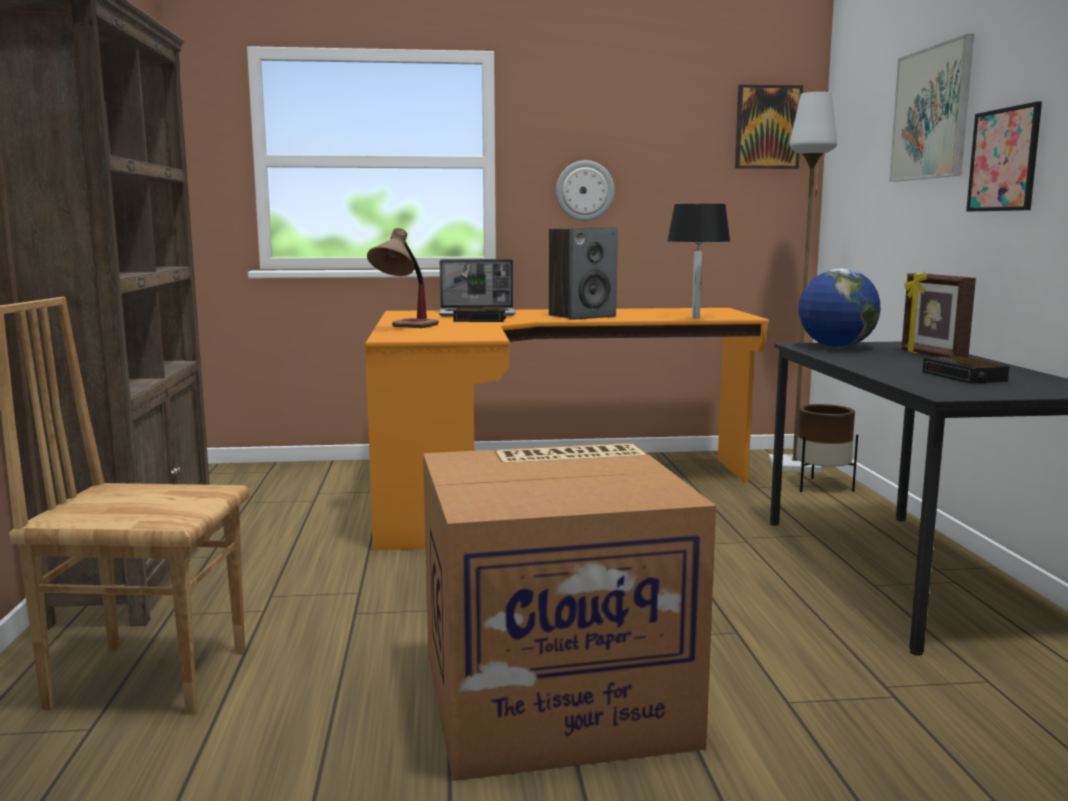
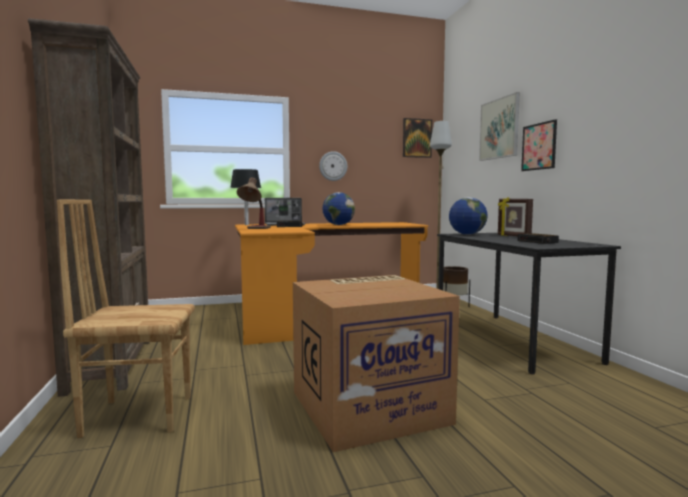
camera: 10 degrees left, 5 degrees down
(582, 316) = (338, 225): speaker -> globe
(696, 318) = (394, 225): black table lamp -> black table lamp (246, 225)

